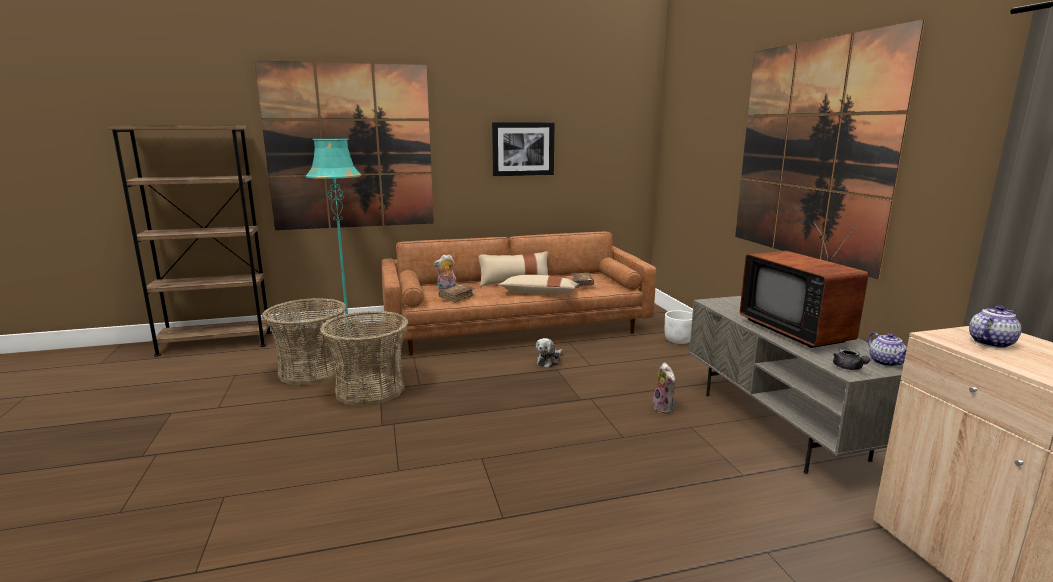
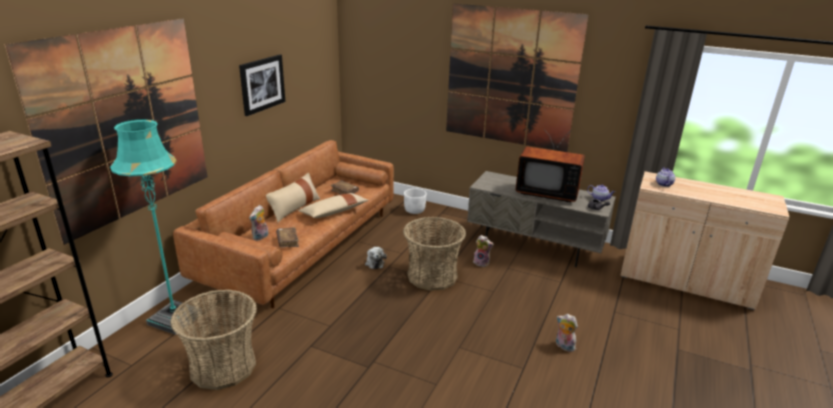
camera: 50 degrees left, 10 degrees up
(370, 390) = (305, 350): basket -> basket (432, 276)
(597, 533) = (563, 346): none -> plush toy

